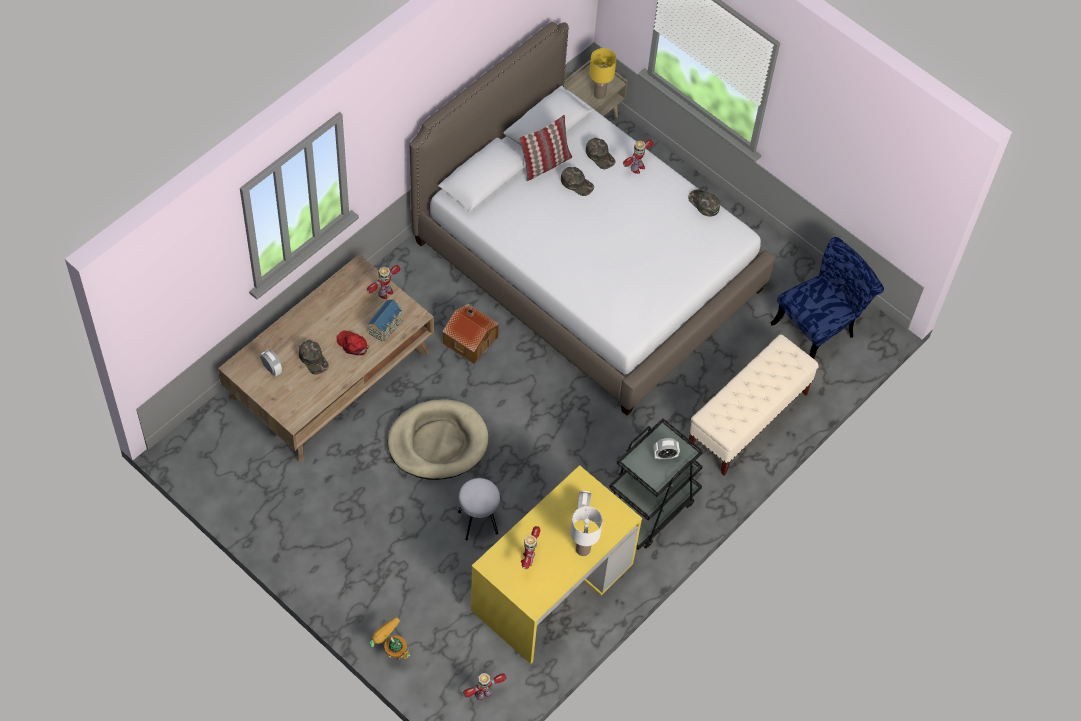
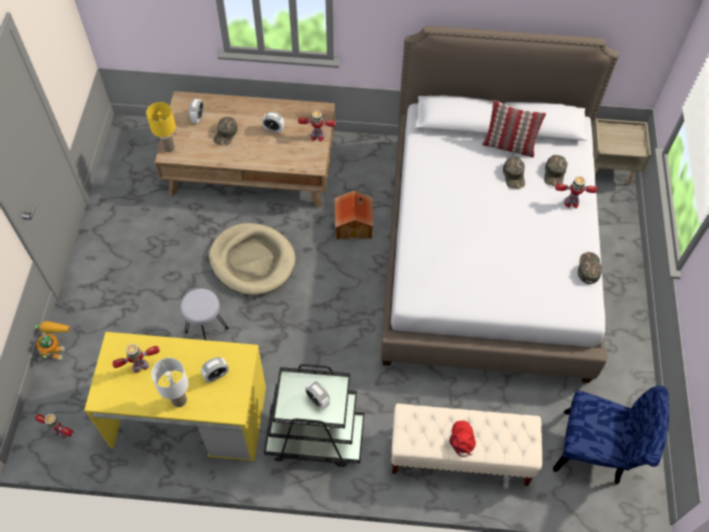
camera: 55 degrees right, 0 degrees up
(345, 319) = (274, 129): none -> alarm clock
(352, 344) = (258, 146): red cap -> red cap (462, 439)
(386, 326) = (290, 155): toy house -> none
(600, 94) = (619, 147): yellow table lamp -> yellow table lamp (169, 148)

